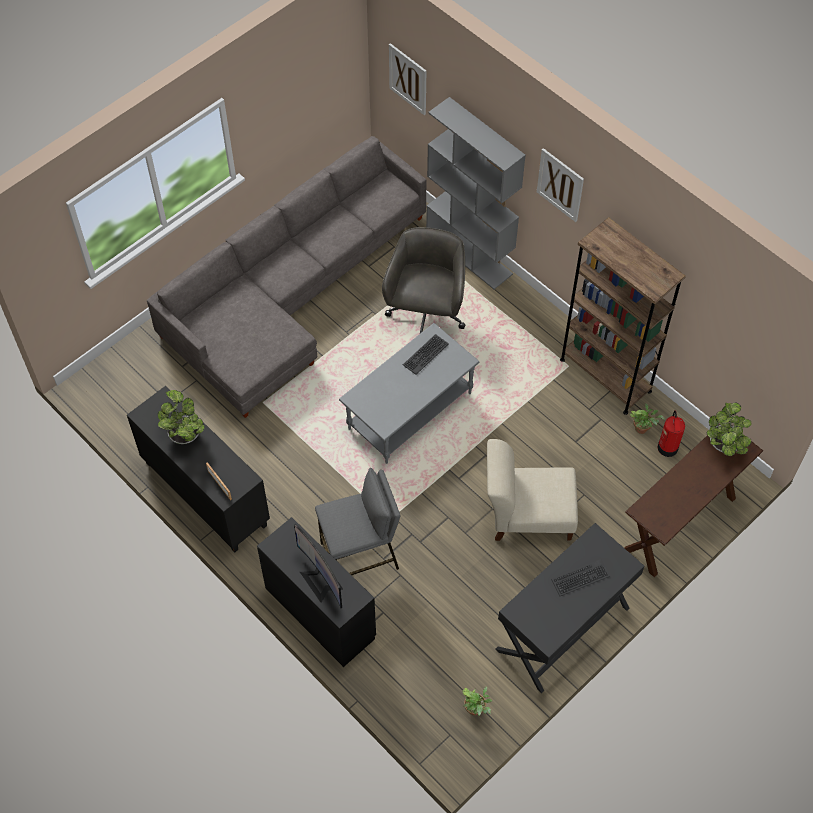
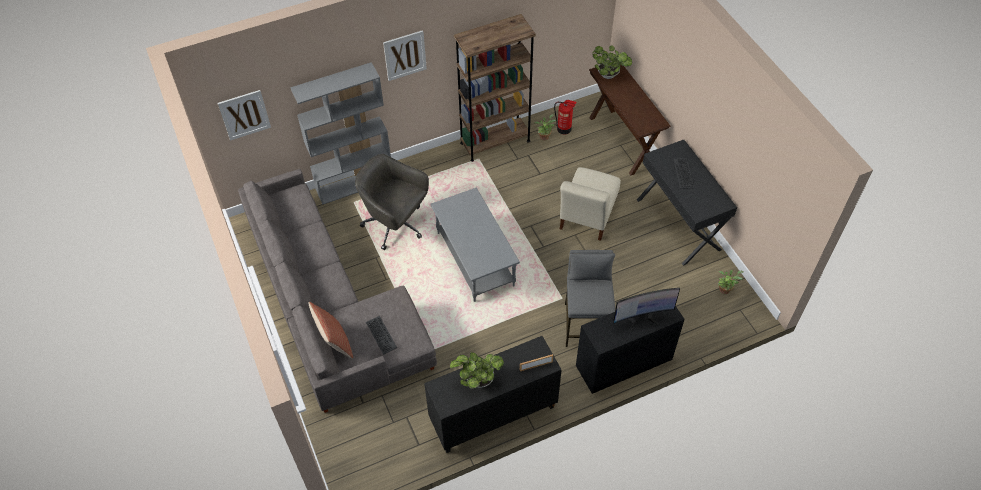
camera: 70 degrees left, 5 degrees down
(215, 300) = (334, 342): none -> pillow
(425, 354) = (456, 216): keyboard -> keyboard (381, 335)

